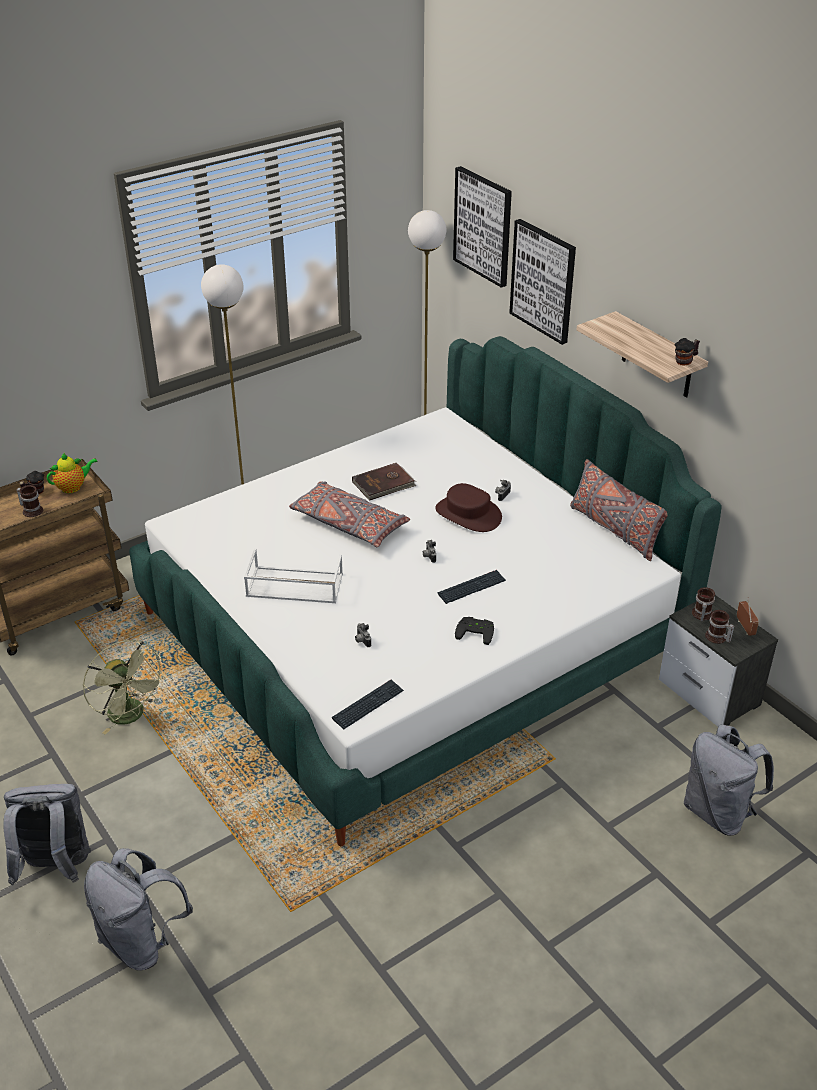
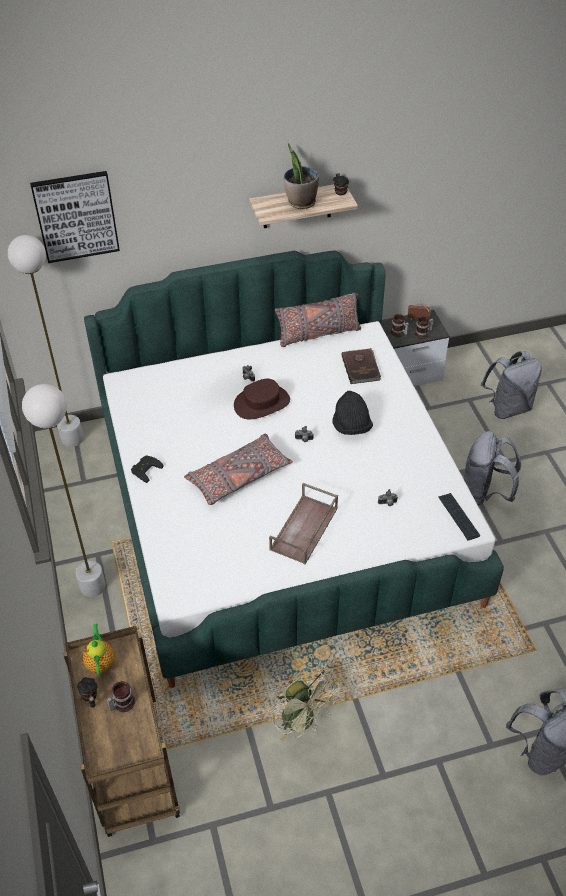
camera: 70 degrees left, 10 degrees up
(55, 867) = (458, 804): grey backpack -> grey backpack (485, 493)
(131, 716) = (303, 722): green fan -> green fan turned 75 degrees clockwise
(293, 585) = (304, 530): white tray -> brown tray
(384, 484) = (195, 441): brown book -> brown book (361, 367)
(472, 588) = (351, 426): keyboard -> black hat
(476, 631) = (400, 438): black game controller -> black game controller (145, 469)
(543, 281) = (164, 219): picture -> none
(637, 341) = (301, 202): none -> potted plant

